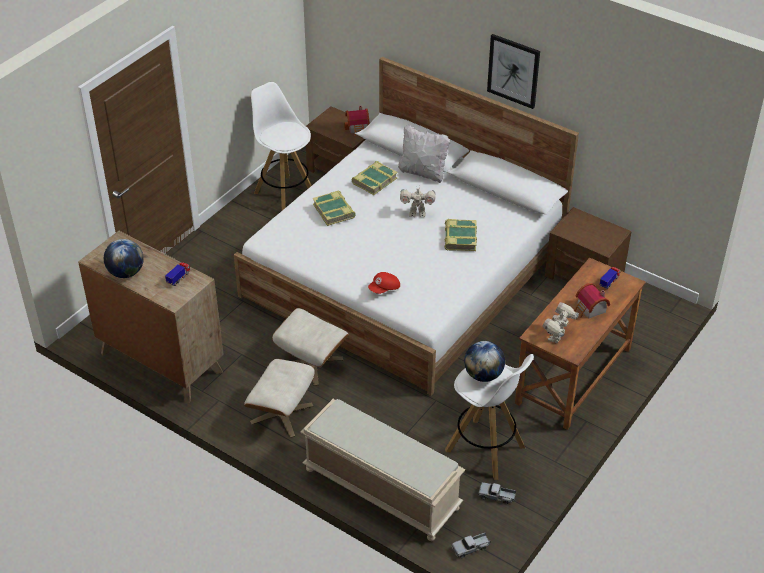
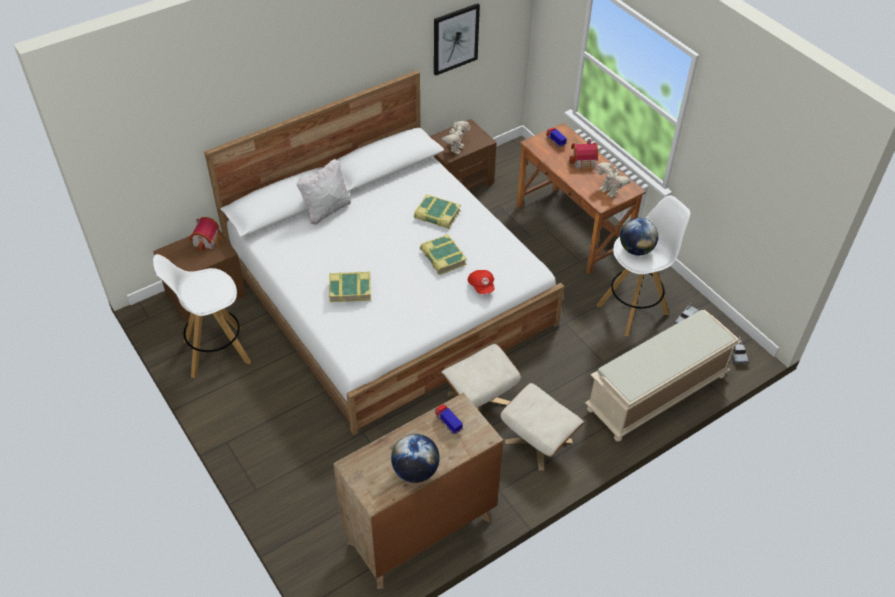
camera: 70 degrees left, 5 degrees up
(374, 181) = (317, 247): book -> book (442, 258)
(417, 213) = (385, 232): toy robot -> toy robot (456, 148)
(513, 71) = (346, 59): picture -> picture (455, 39)

